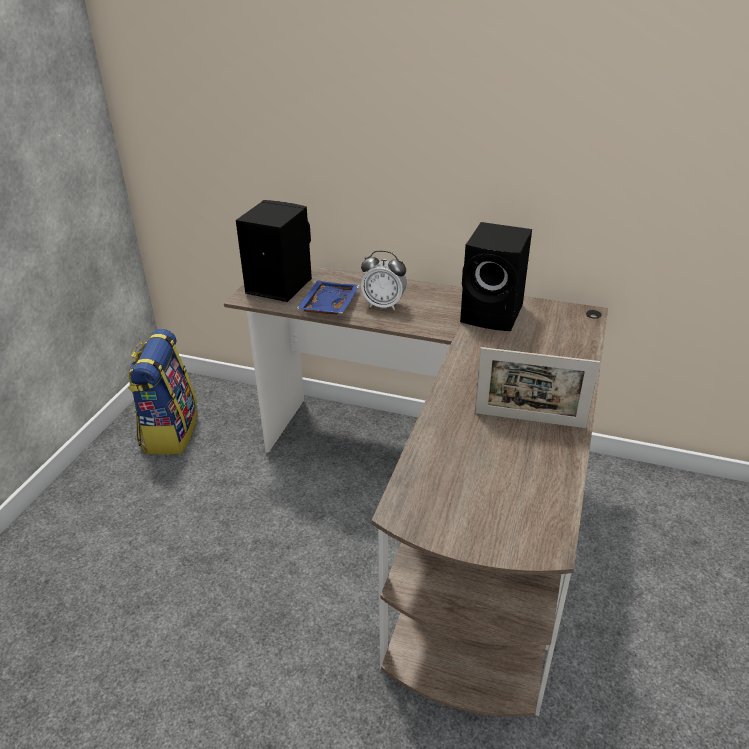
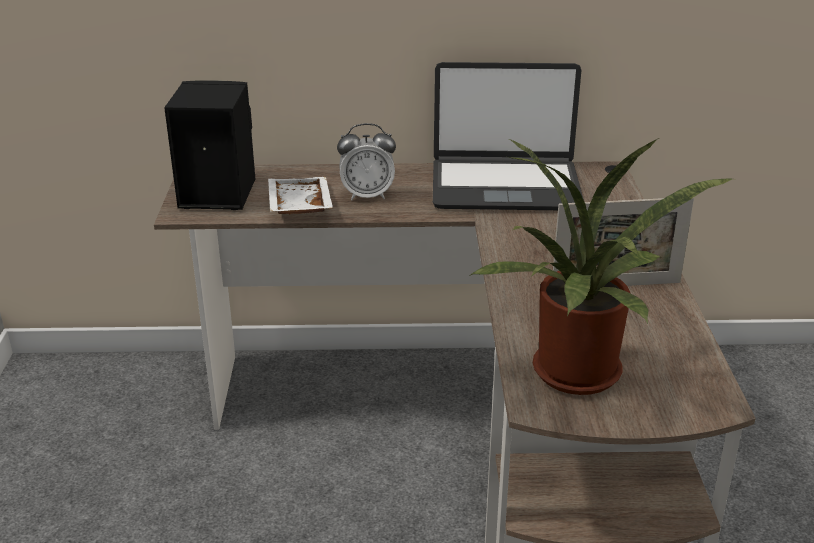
camera: 20 degrees left, 5 degrees down
(169, 432) = (61, 433): backpack -> none
(328, 306) = (297, 207): blue tray -> white tray
(447, 495) = (577, 378): none -> potted plant
(494, 314) = (505, 186): black speaker -> laptop

